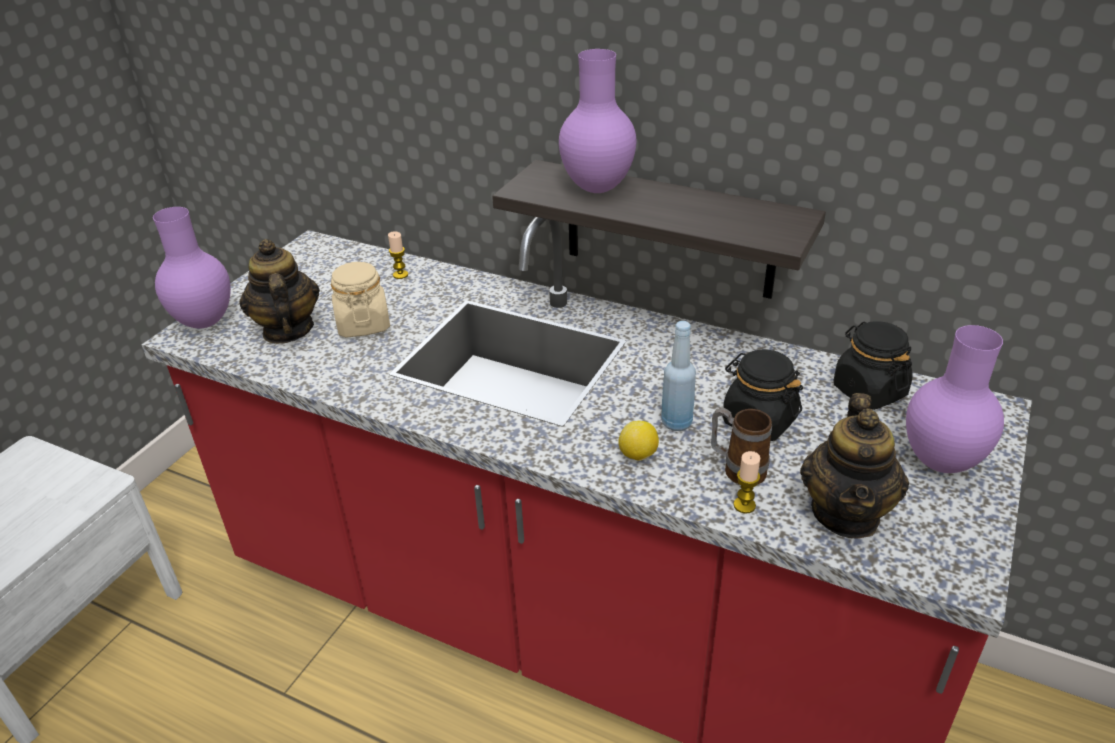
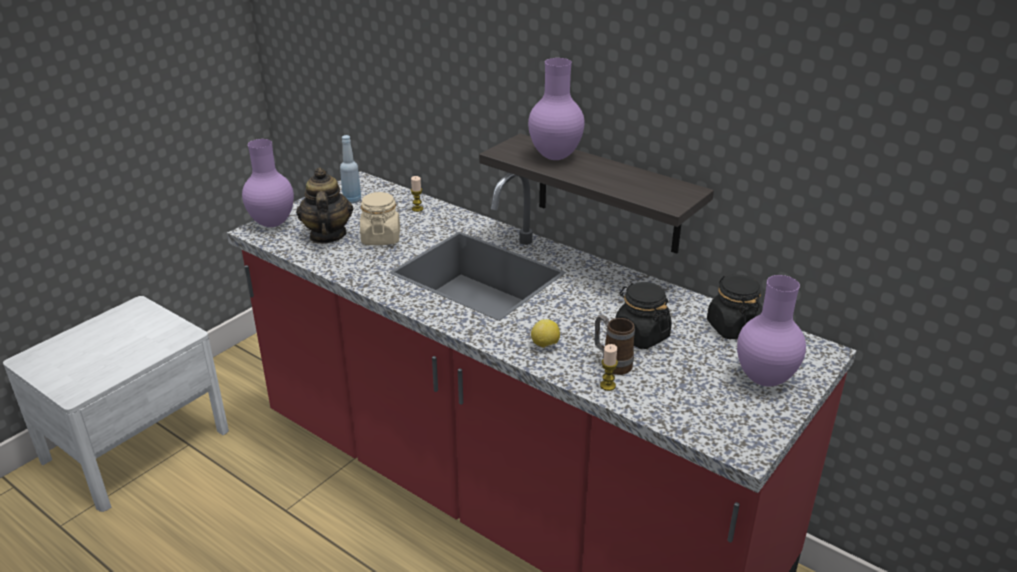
camera: 10 degrees right, 5 degrees down
(676, 423) = (581, 329): blue bottle -> blue bottle (352, 200)
(846, 513) = (678, 401): teapot -> none

